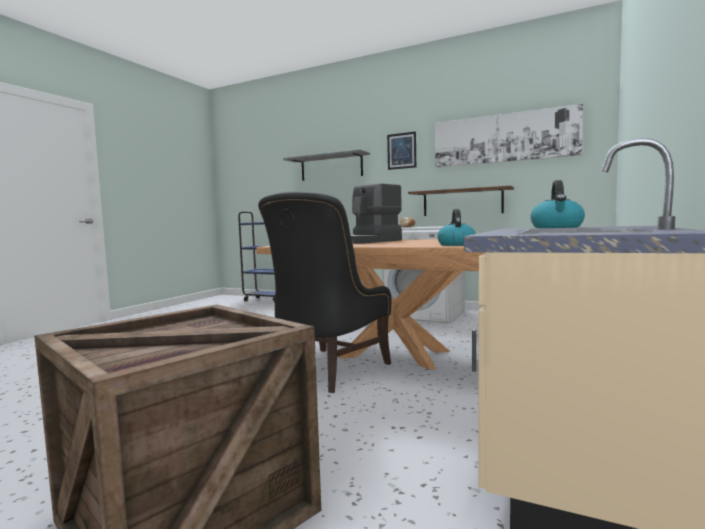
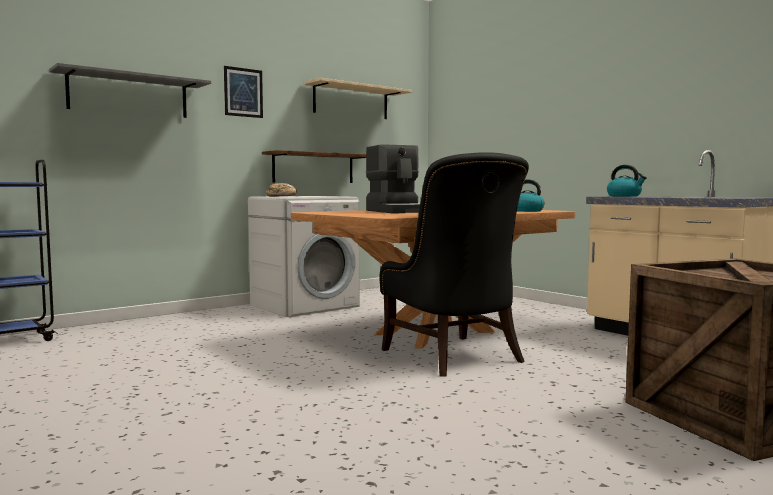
camera: 65 degrees left, 0 degrees up
(503, 138) = (351, 102): picture -> beige shelf

